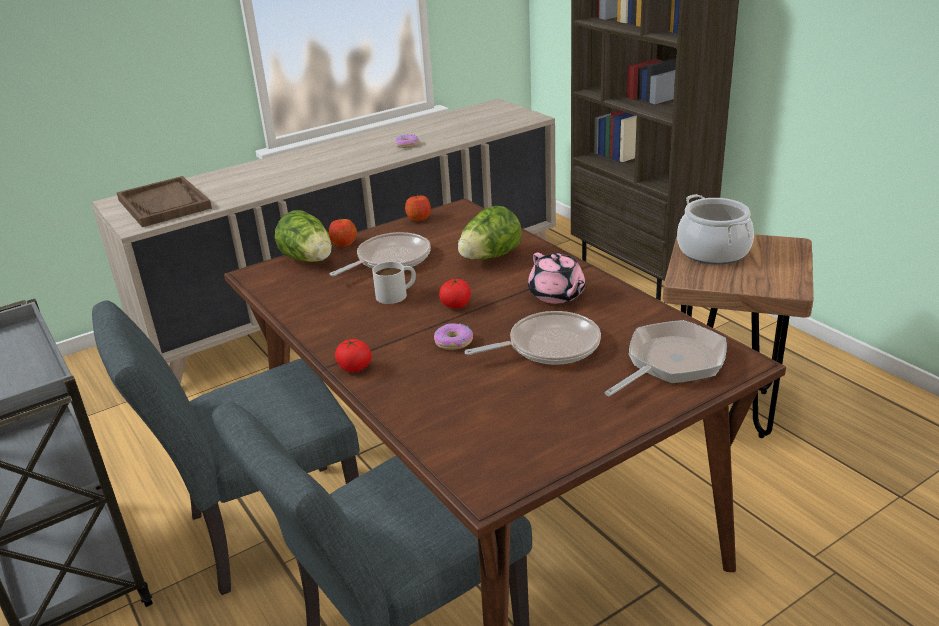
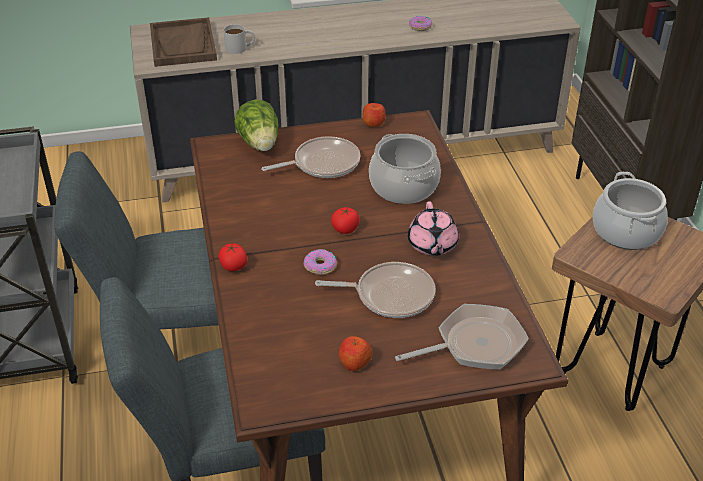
camera: 20 degrees right, 10 degrees up
(344, 243) = (296, 134): apple -> apple (354, 362)
(397, 294) = (306, 202): white mug -> white mug (240, 48)
(489, 257) = (404, 186): lettuce -> cooking pot

